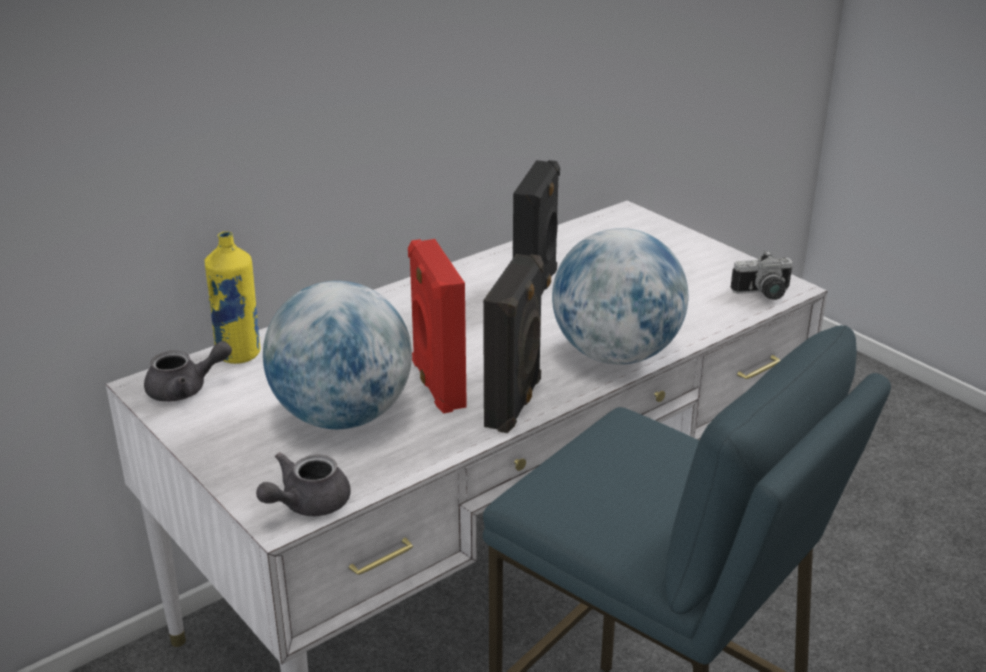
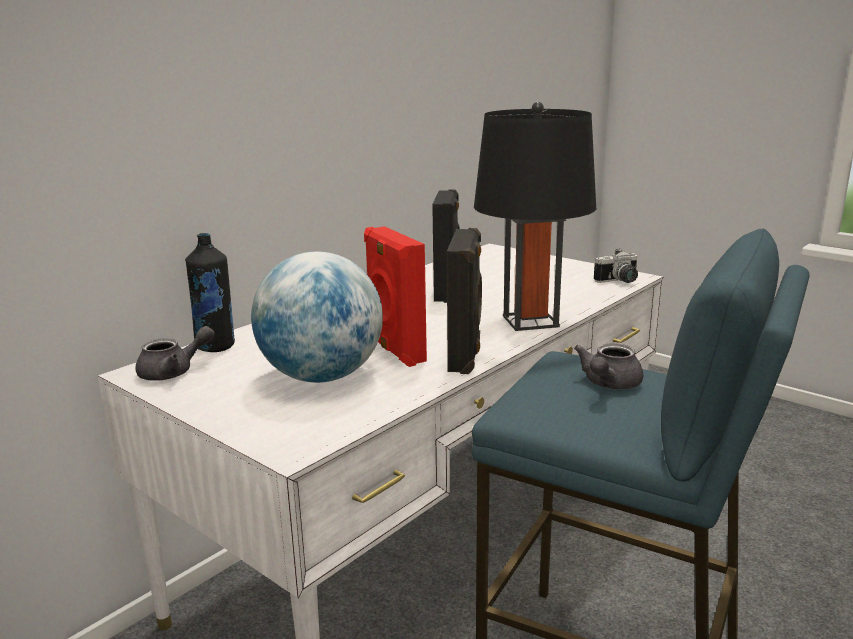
camera: 10 degrees left, 10 degrees down
(239, 354) = (216, 346): yellow bottle -> black bottle
(307, 504) = (312, 438): grey teapot -> grey teapot (608, 384)
(616, 354) = (530, 321): globe -> black table lamp

